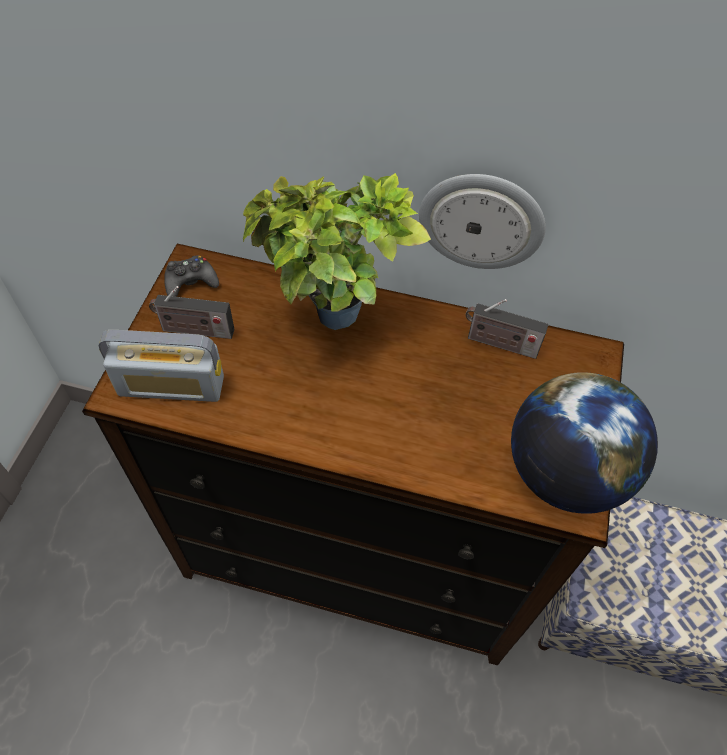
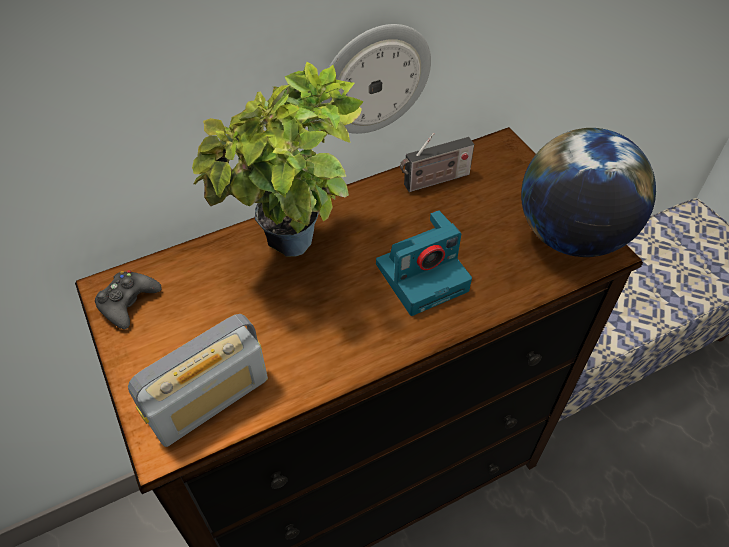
camera: 40 degrees left, 5 degrees down
(194, 330) = (178, 339): radio -> none
(403, 412) = (423, 275): none -> camera

